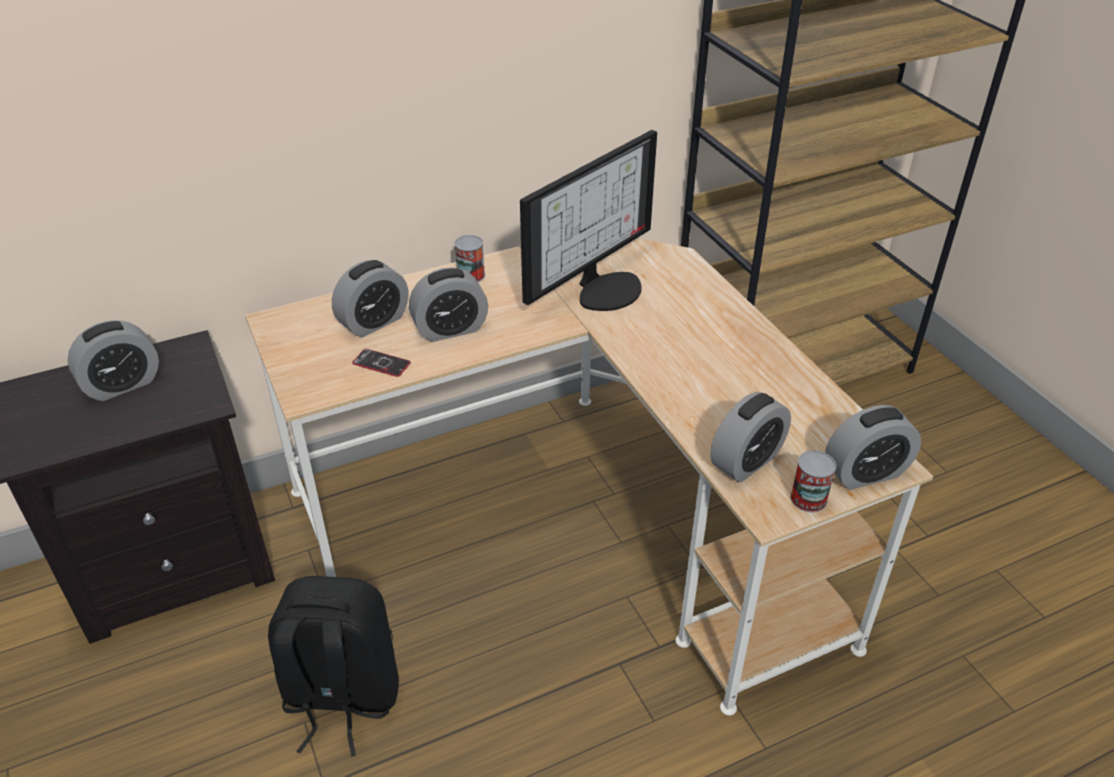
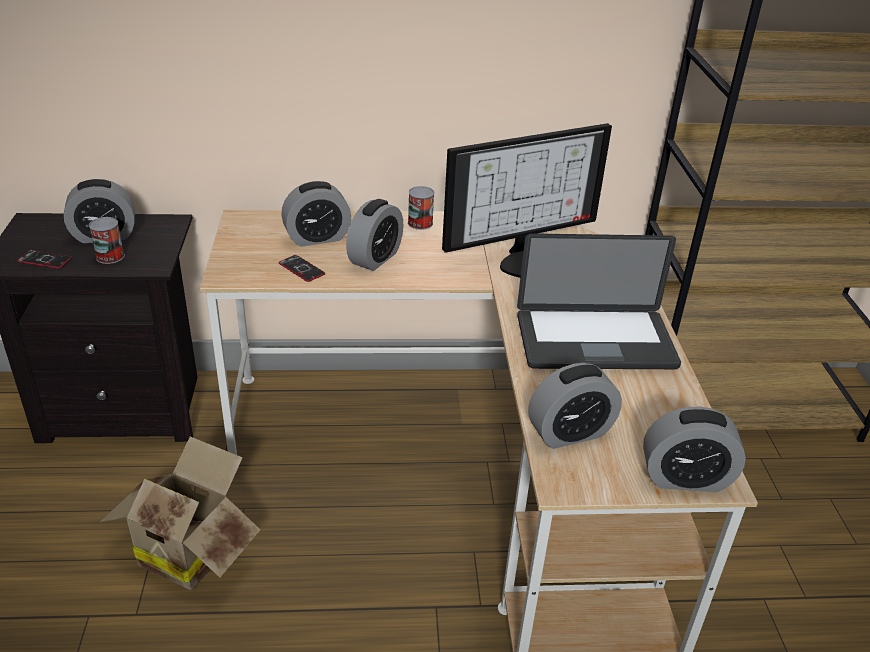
camera: 20 degrees right, 5 degrees down
(71, 435) = (44, 260): none -> phone
(341, 698) = (189, 549): black backpack -> cardboard box
(450, 329) = (375, 258): alarm clock -> alarm clock turned 60 degrees counterclockwise
(715, 360) = (595, 342): none -> laptop
(808, 499) = (611, 483): can -> can (110, 256)

